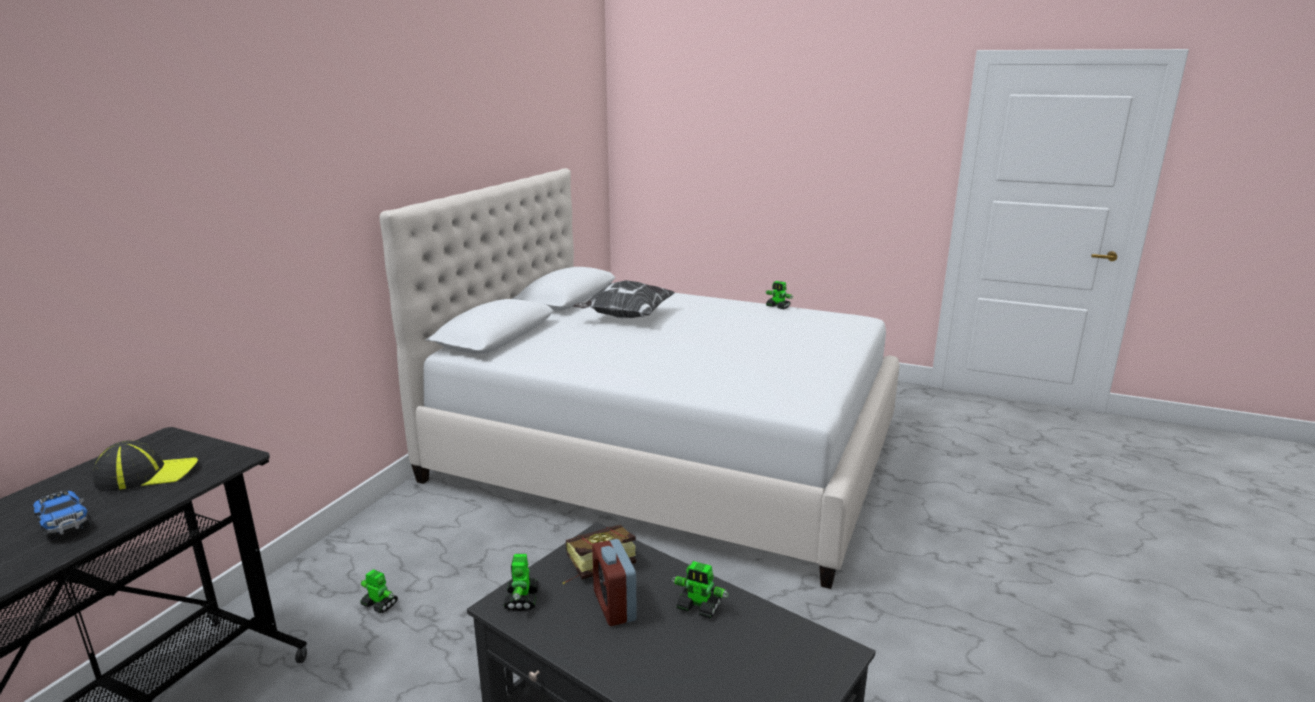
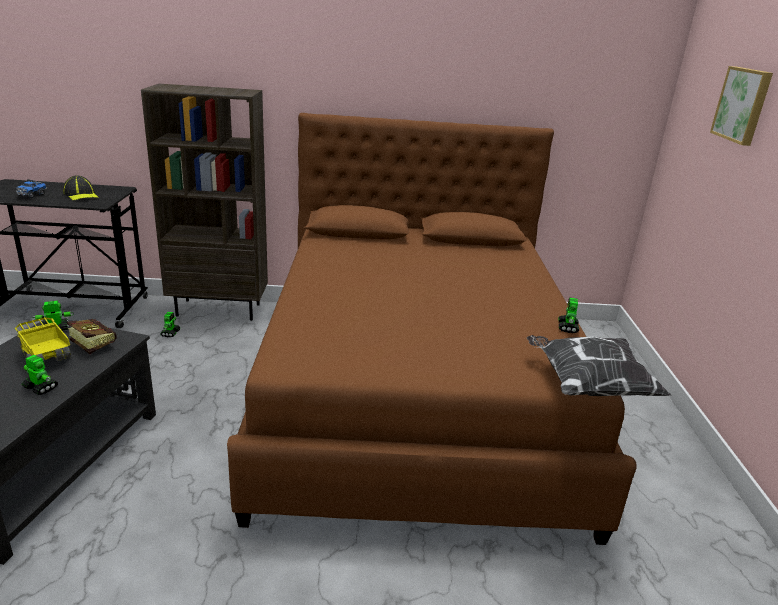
camera: 65 degrees right, 5 degrees up
(349, 550) = (219, 309): none -> brown bookcase
(614, 606) = (45, 358): alarm clock -> toy truck
(625, 317) = (446, 264): pillow -> pillow (588, 385)
(667, 453) = (415, 394): white bed -> brown bed
(699, 607) = (40, 387): toy robot -> toy robot turned 120 degrees clockwise
(722, 114) = (743, 105): none -> picture

